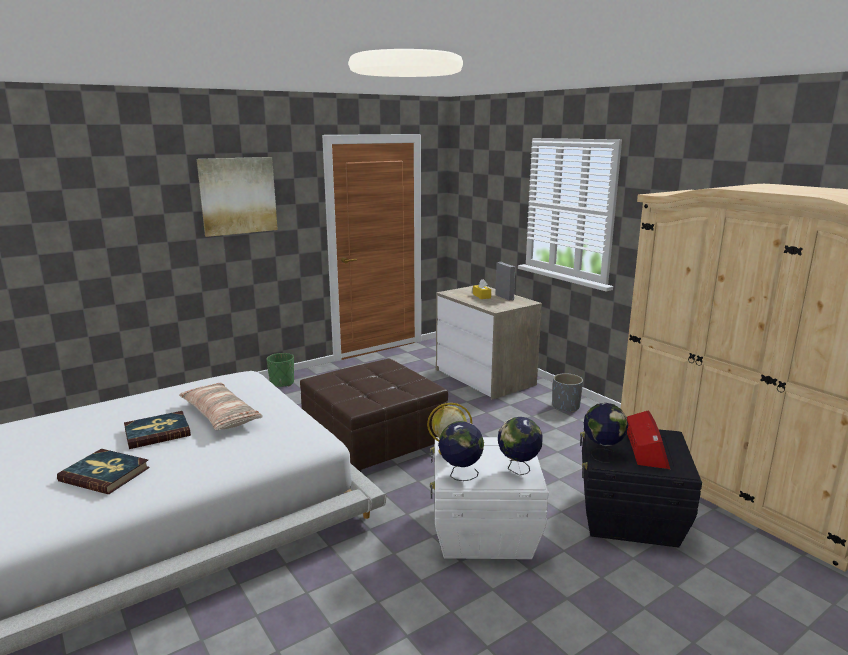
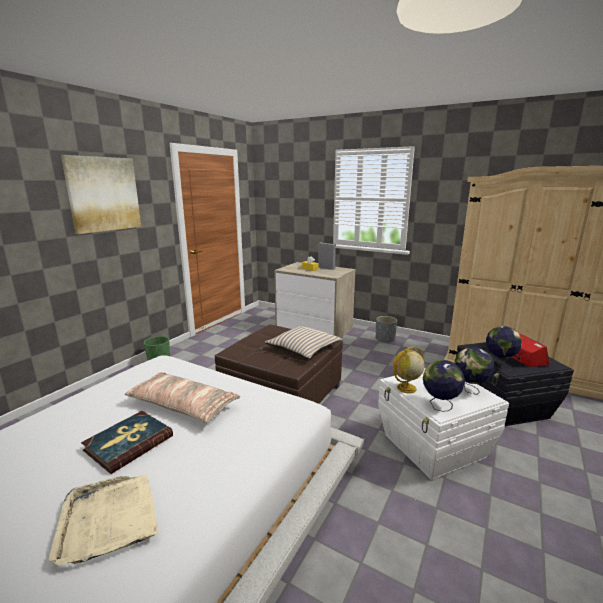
camera: 25 degrees left, 0 degrees up
(105, 474) = (108, 519): book -> beige tray
(392, 390) = (303, 348): none -> beige pillow

